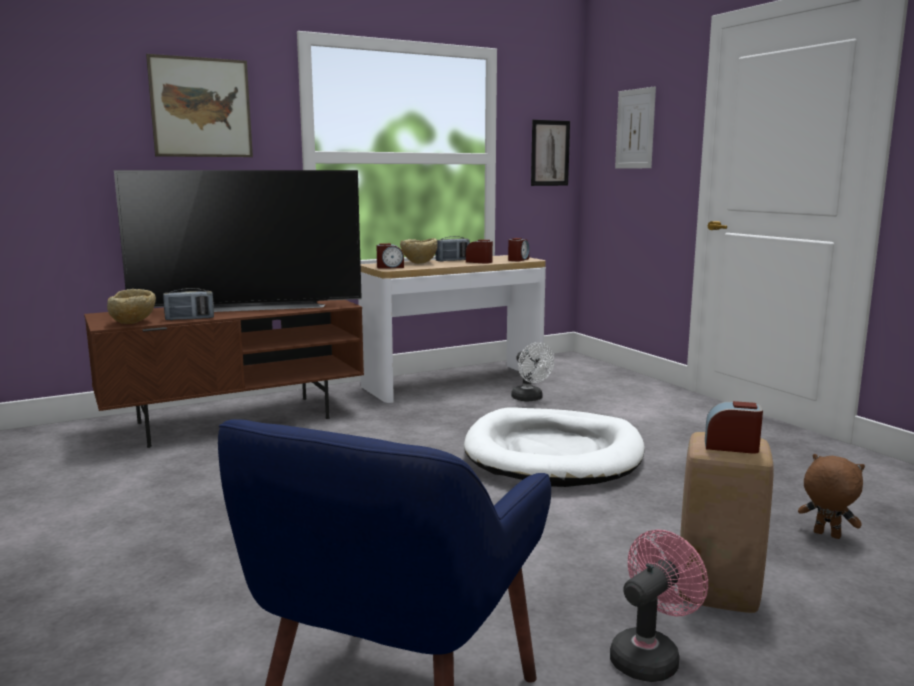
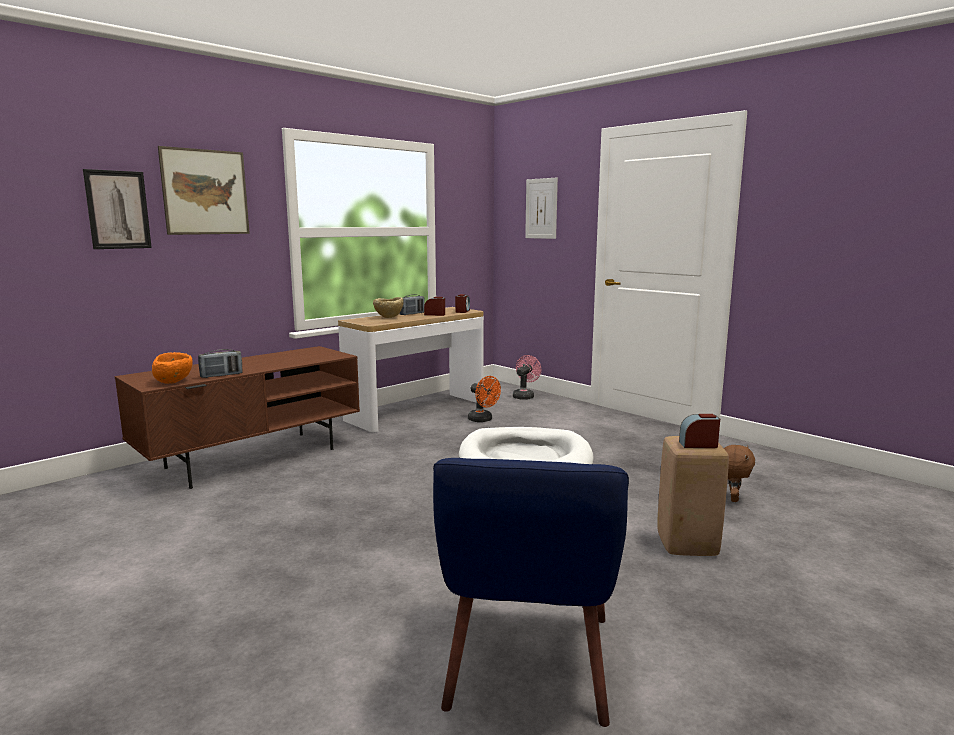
camera: 15 degrees left, 0 degrees up
(133, 323) = (174, 382): beige bowl -> orange bowl
(249, 307) = (261, 361): television -> none
(390, 267) = (369, 322): alarm clock -> none
(530, 399) = (483, 420): white fan -> orange fan
(550, 153) = (473, 225): picture -> picture (118, 210)
(650, 656) = (668, 593): pink fan -> pink fan (525, 396)
(826, 535) = (733, 498): brown plush toy -> brown plush toy turned 90 degrees clockwise

